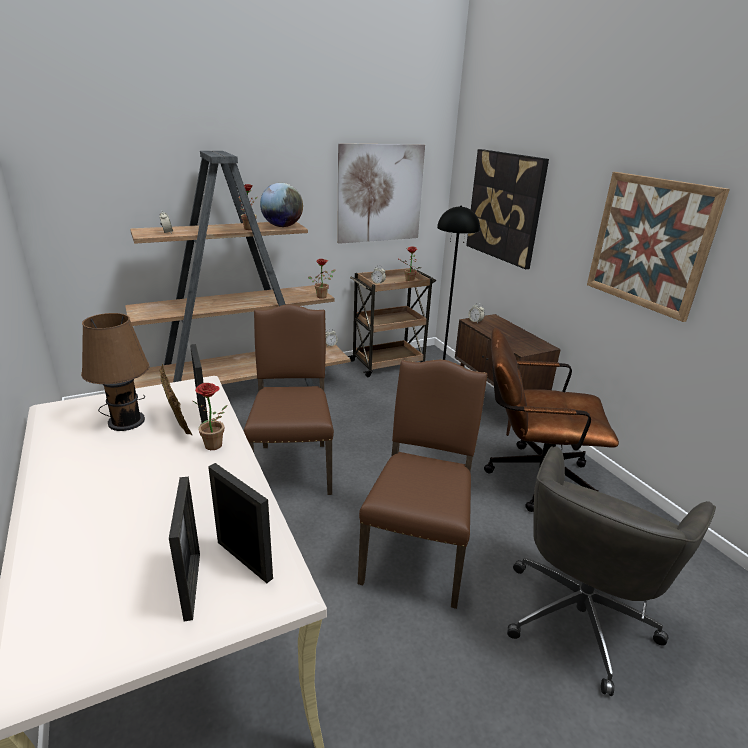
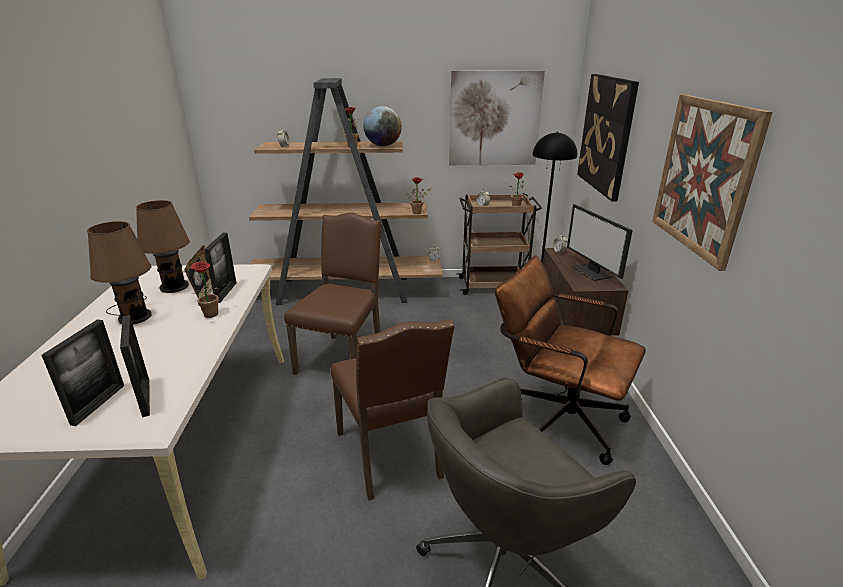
camera: 25 degrees right, 0 degrees up
(112, 468) = (134, 316): none -> brown table lamp
(417, 553) = (392, 455): brown chair -> brown chair turned 120 degrees clockwise
(518, 336) = (592, 272): none -> monitor

